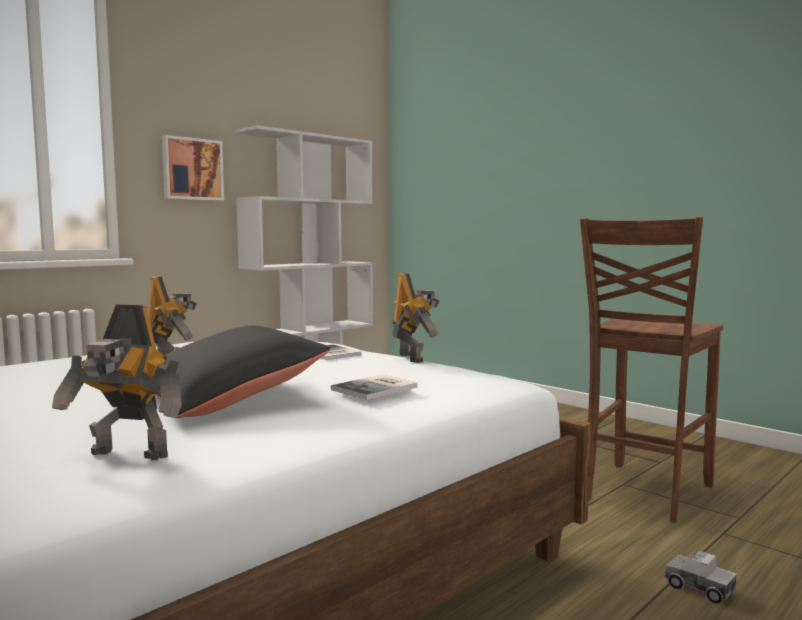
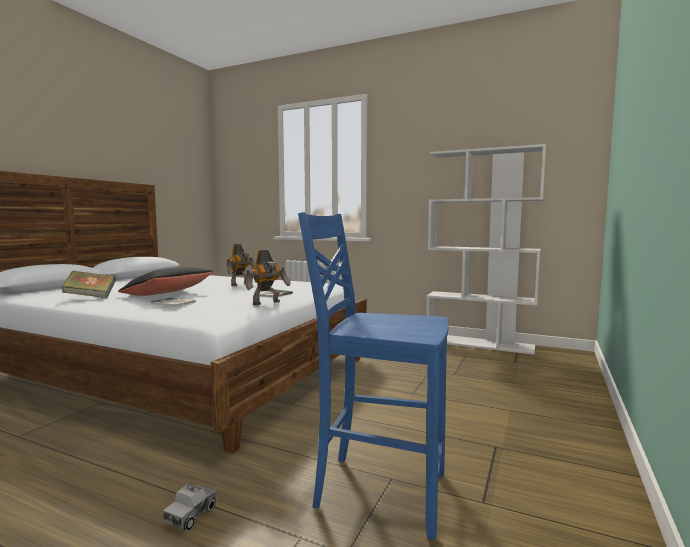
camera: 70 degrees right, 0 degrees up
(127, 455) = (90, 297): toy robot -> book
(192, 169) = (410, 185): picture -> none
(643, 492) = (378, 490): brown chair -> blue chair

